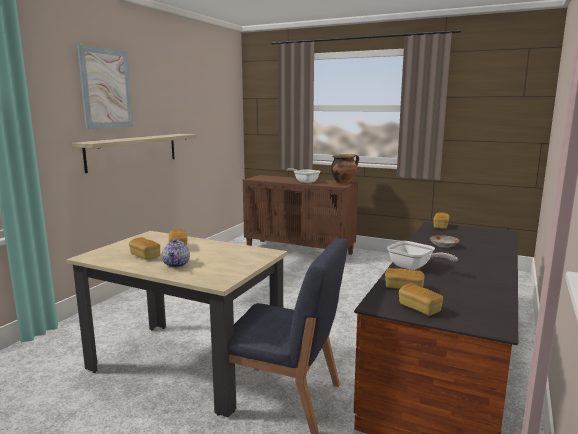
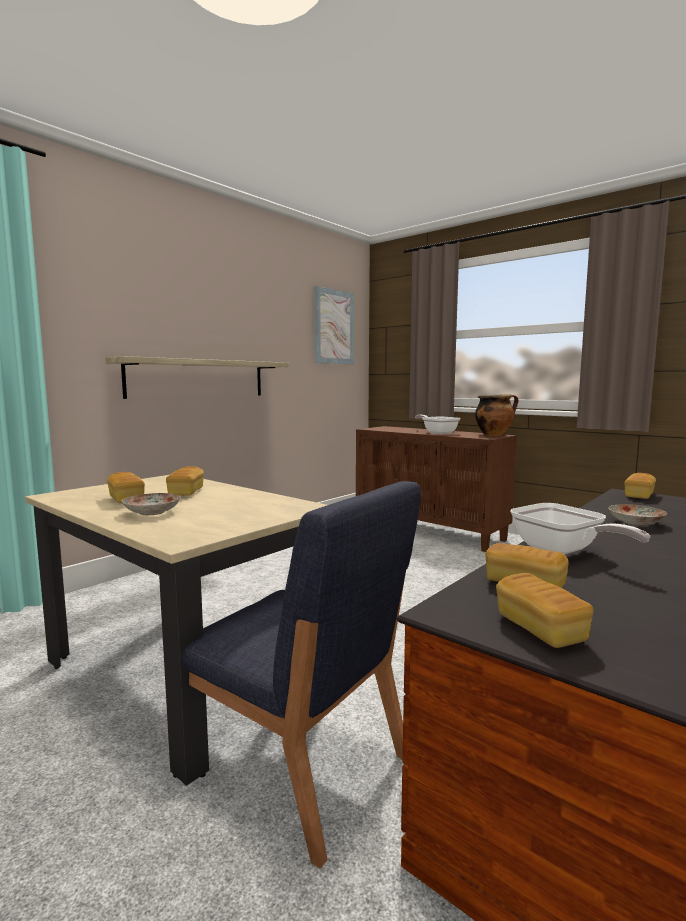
camera: 15 degrees right, 5 degrees down
(106, 88) = (162, 293): picture -> picture (334, 327)
(176, 264) = (153, 512): teapot -> plate

